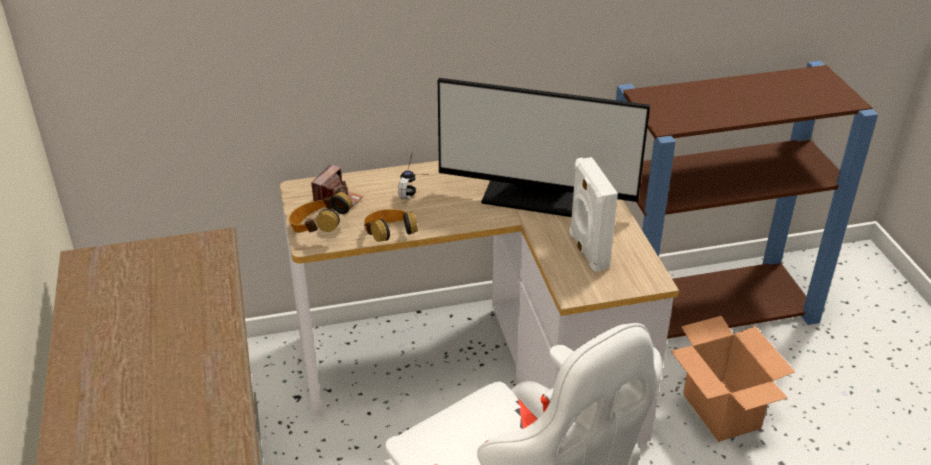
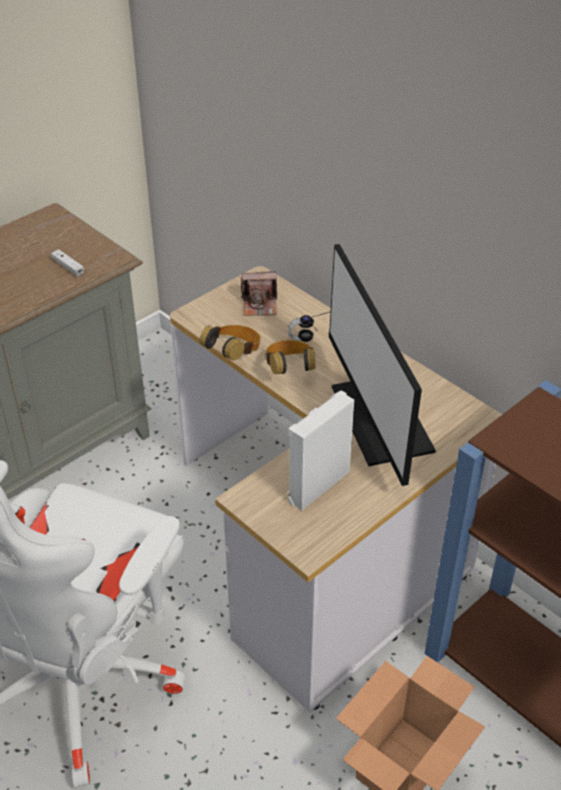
camera: 60 degrees right, 5 degrees up
(191, 274) = (68, 266): none -> white game controller
(319, 229) = (213, 312): headphones -> headphones (289, 369)

